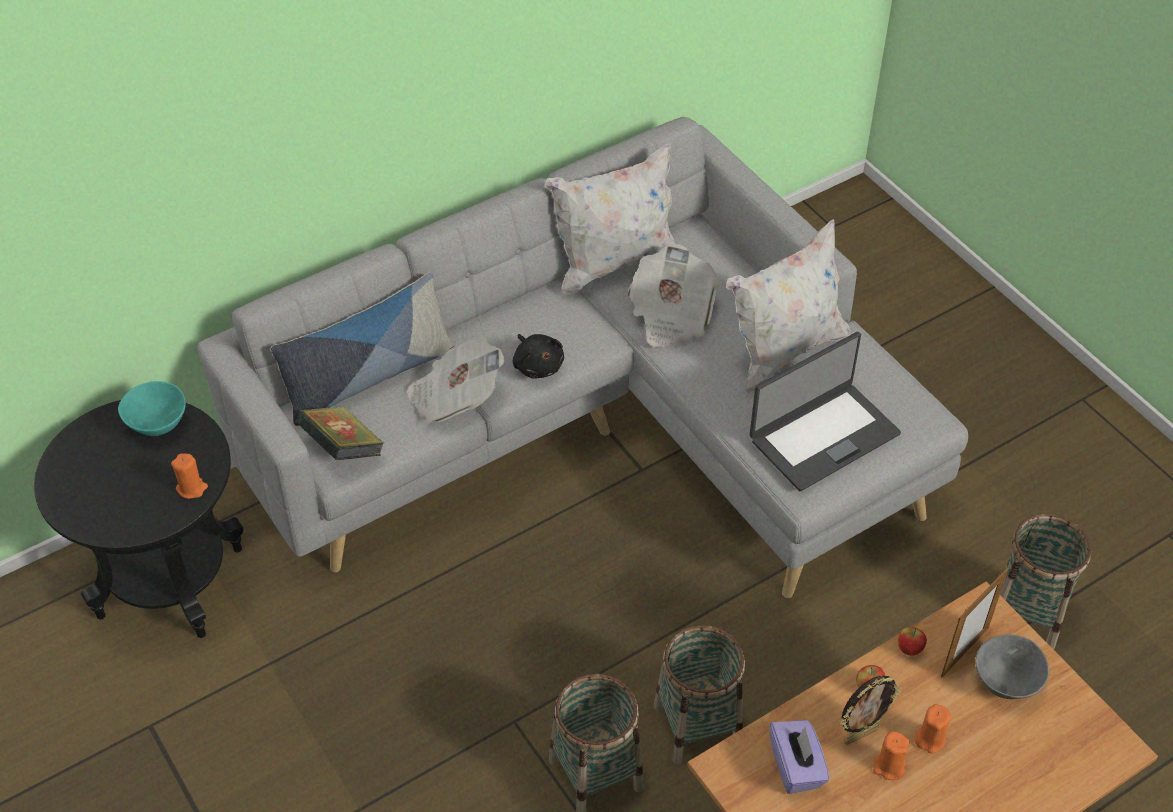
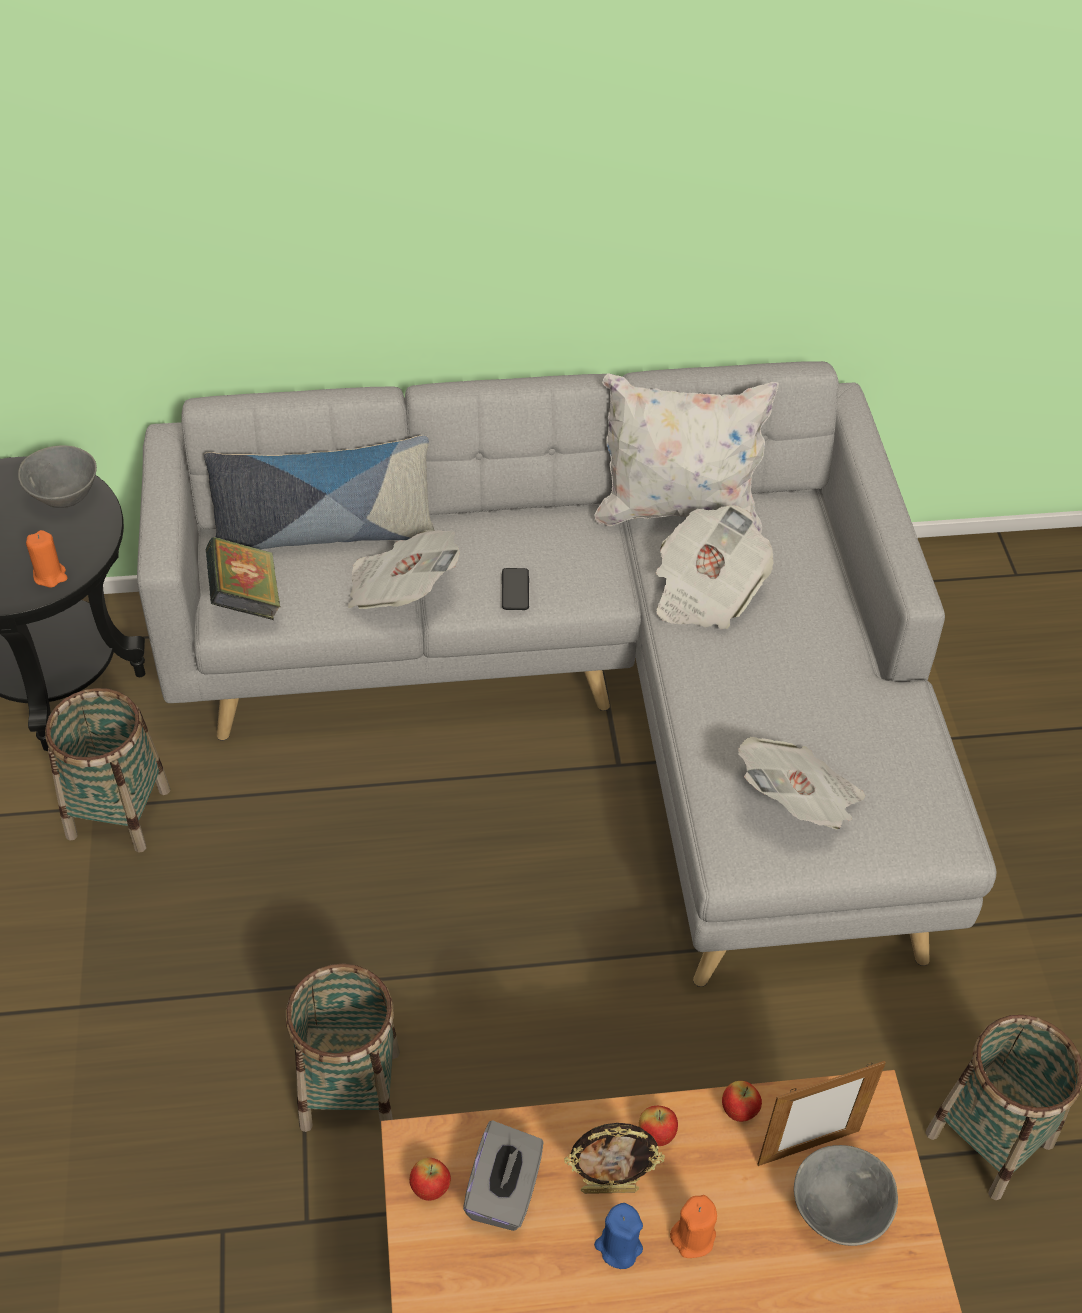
camera: 25 degrees right, 0 degrees up
(158, 426) = (63, 498): turquoise bowl -> grey bowl
(538, 365) = (515, 590): black plush toy -> phone
(697, 725) = (499, 1087): basket -> basket (119, 812)
(748, 788) = (430, 1188): none -> apple
(784, 351) = (814, 684): white pillow -> none
(796, 767) = (504, 1191): purple tissue box -> grey tissue box
(823, 436) = (798, 802): laptop -> newspaper
(888, 766) = (618, 1247): orange candle -> blue candle

